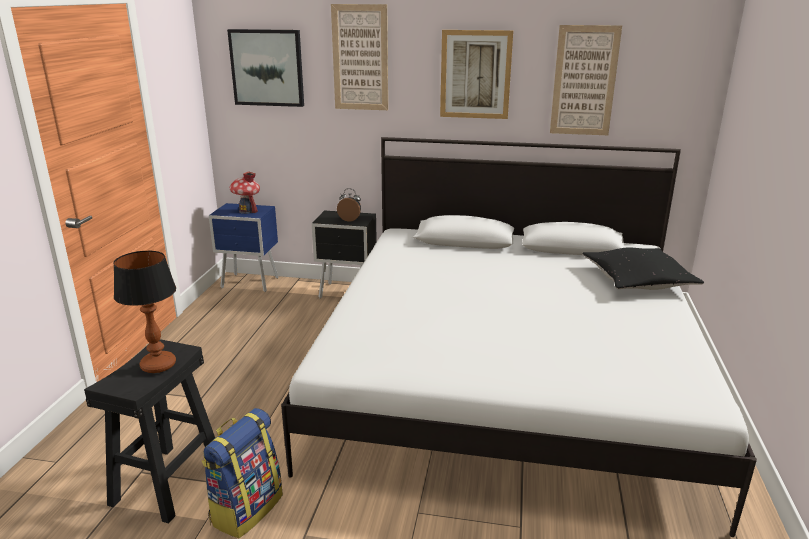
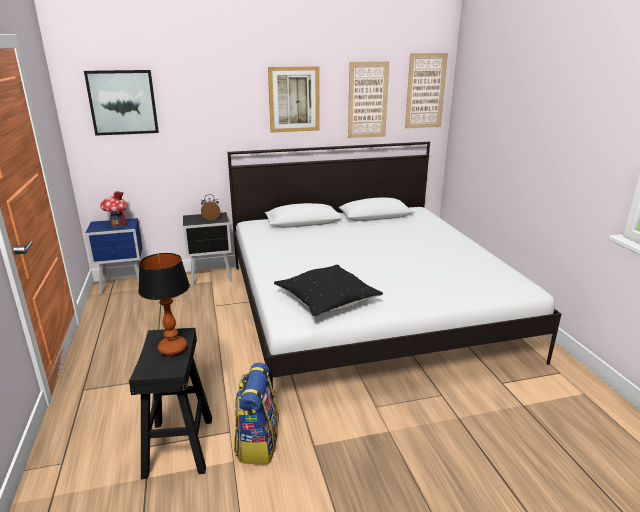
camera: 25 degrees left, 0 degrees up
(360, 58) = (204, 91): picture -> picture (425, 91)
(637, 279) = (431, 228): black pillow -> black pillow (327, 299)

